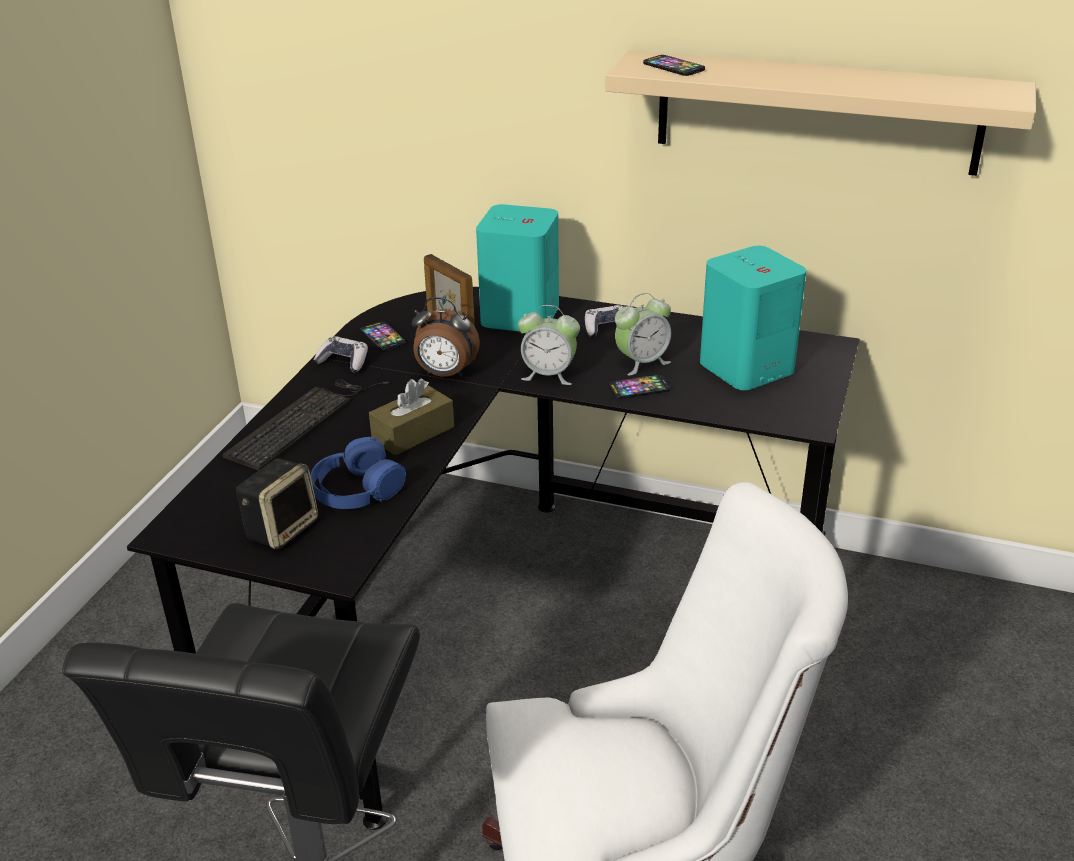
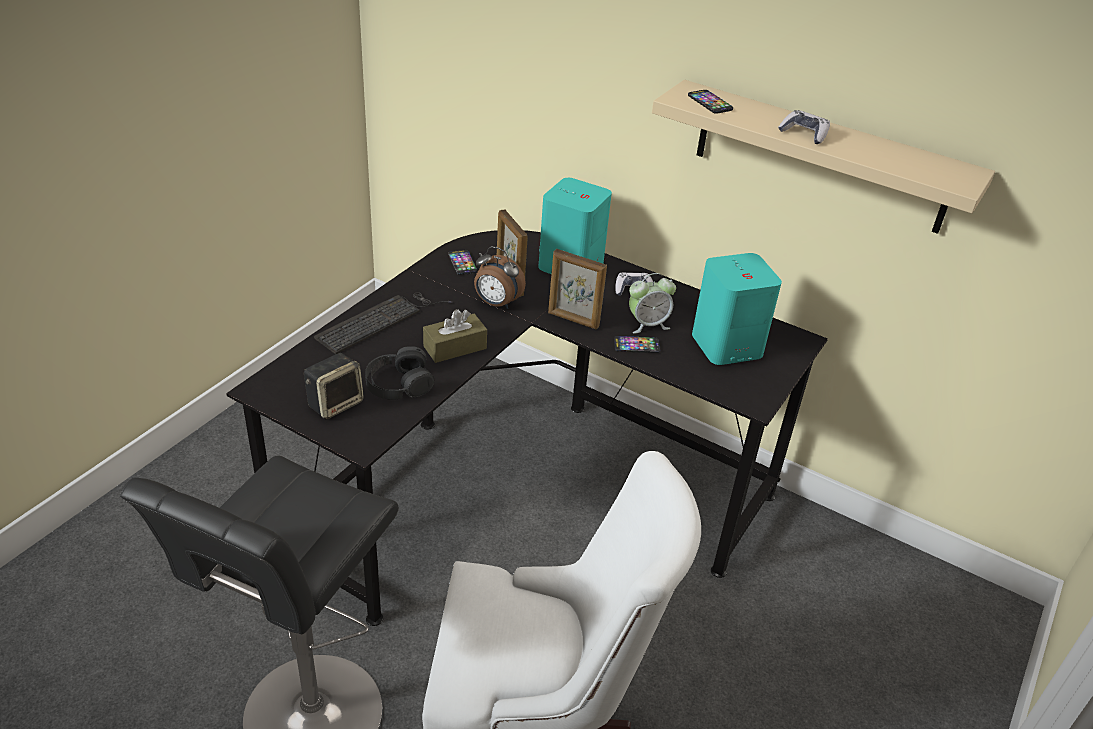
camera: 10 degrees right, 5 degrees up
(344, 361) = (426, 277): game controller -> game controller (804, 134)
(357, 488) = (398, 383): blue headphones -> black headphones
(549, 375) = (573, 320): alarm clock -> picture frame

